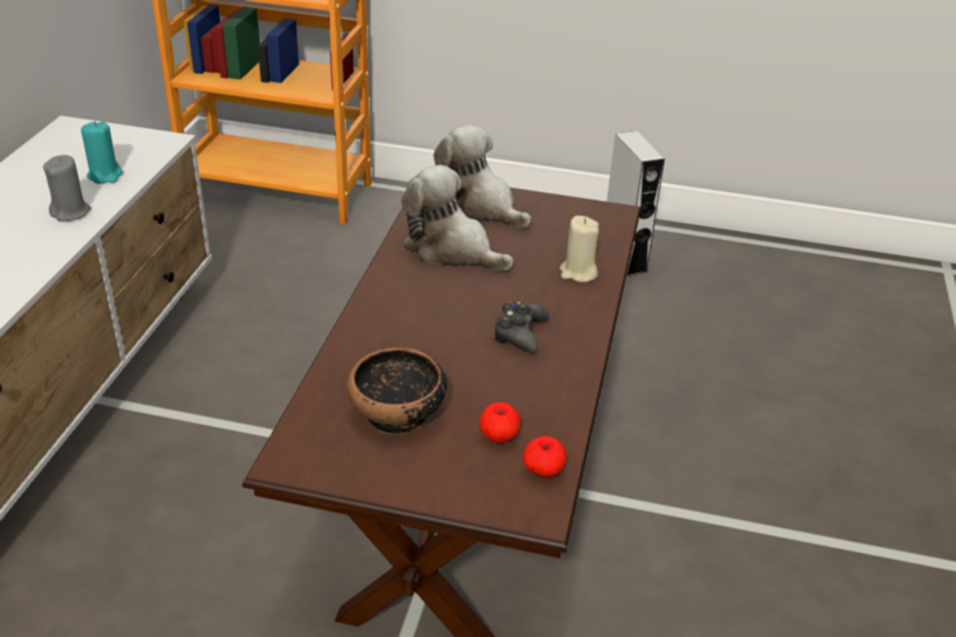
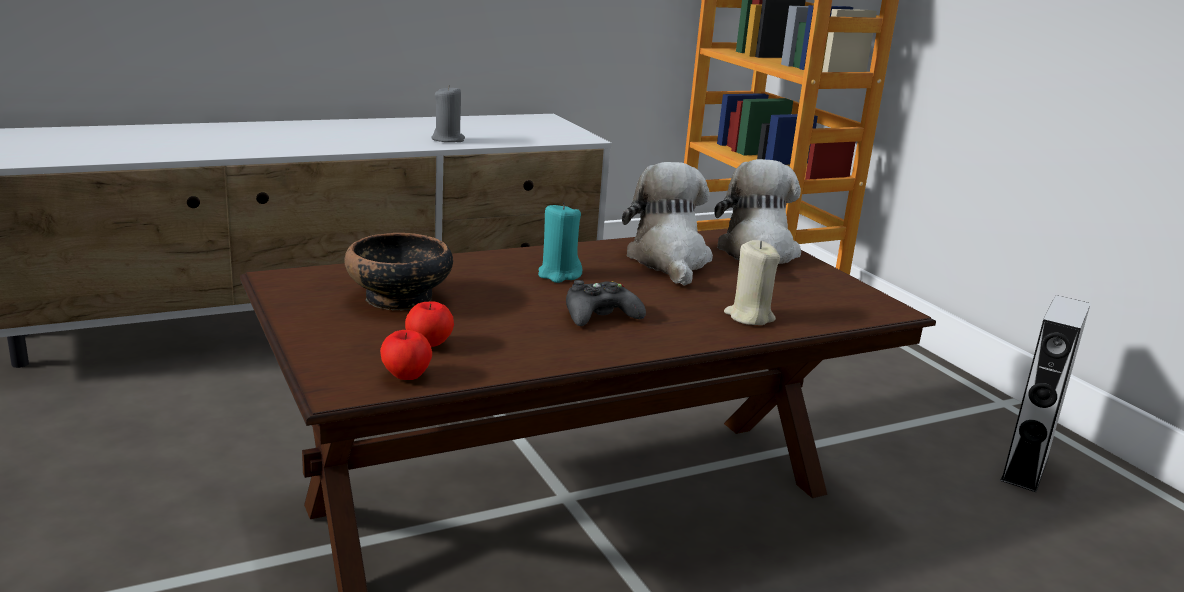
camera: 50 degrees right, 15 degrees down
(105, 175) = (508, 136): turquoise candle -> turquoise candle (559, 274)

